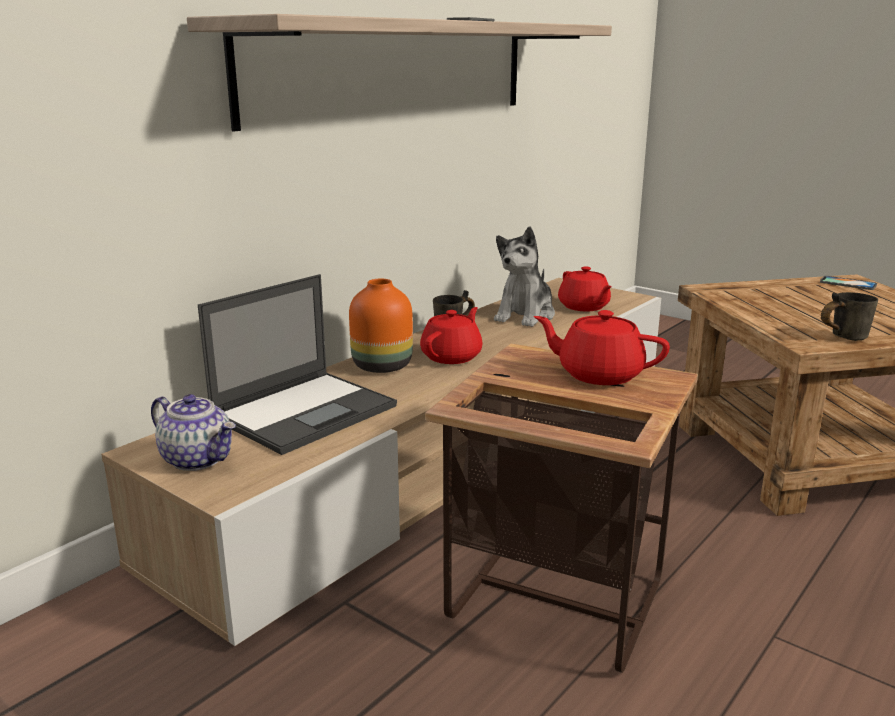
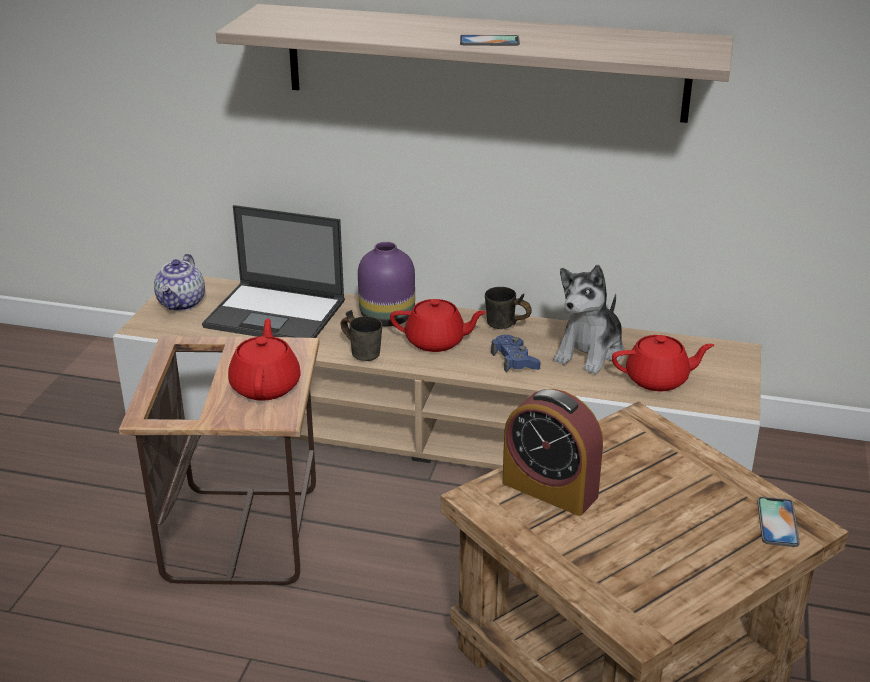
camera: 65 degrees right, 10 degrees up
(382, 367) = (385, 318): orange vase -> purple vase
(514, 338) = (515, 360): none -> blue game controller
(525, 315) = (590, 352): plush toy -> plush toy turned 60 degrees counterclockwise
(584, 307) = (658, 380): red teapot -> red teapot turned 135 degrees counterclockwise
(798, 323) = (550, 489): none -> alarm clock
(840, 337) = (520, 518): grey mug -> grey mug (364, 351)

